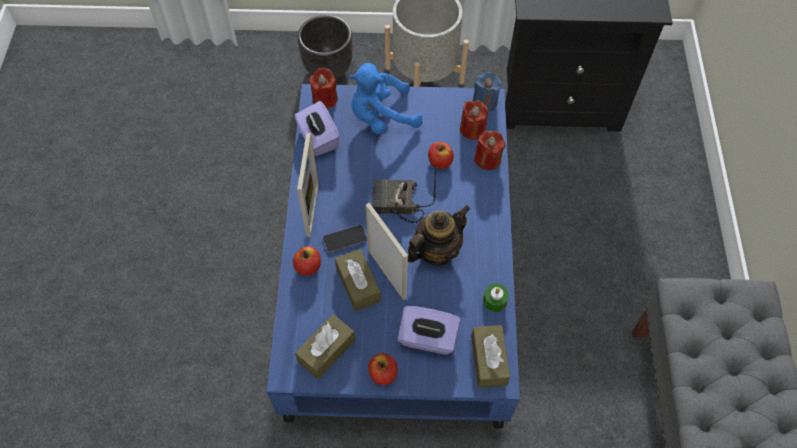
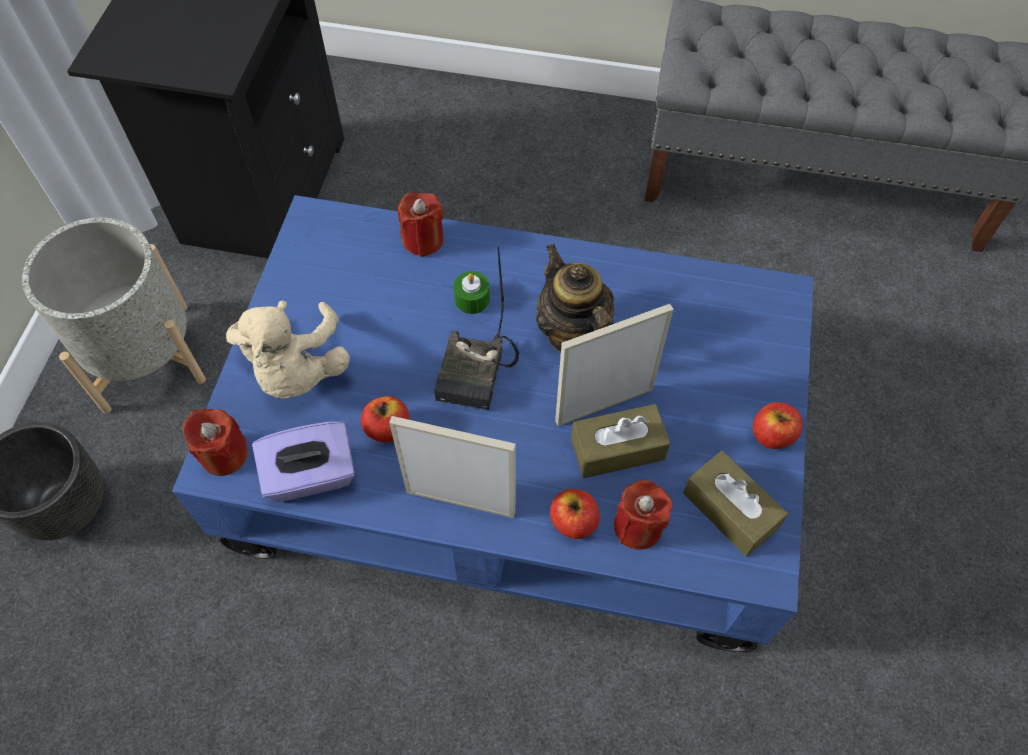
camera: 80 degrees left, 0 degrees up
(345, 239) = (530, 458): phone -> none
(381, 117) = (295, 370): blue plush toy -> beige plush toy
(427, 339) = (719, 368): purple tissue box -> none
(440, 162) = (411, 301): apple -> apple (387, 429)
(472, 129) = (360, 248): red candle -> red candle (638, 526)
(485, 102) = (312, 223): blue candle -> none
(489, 360) = (757, 300): brown tissue box -> none
(495, 301) = (666, 276): green candle -> green candle (472, 299)

